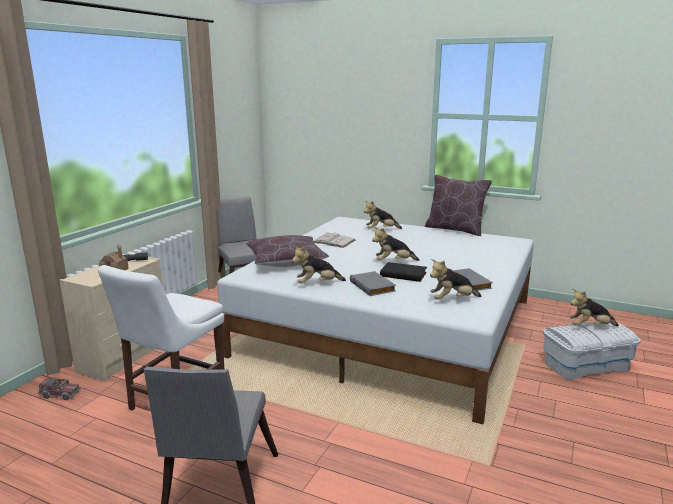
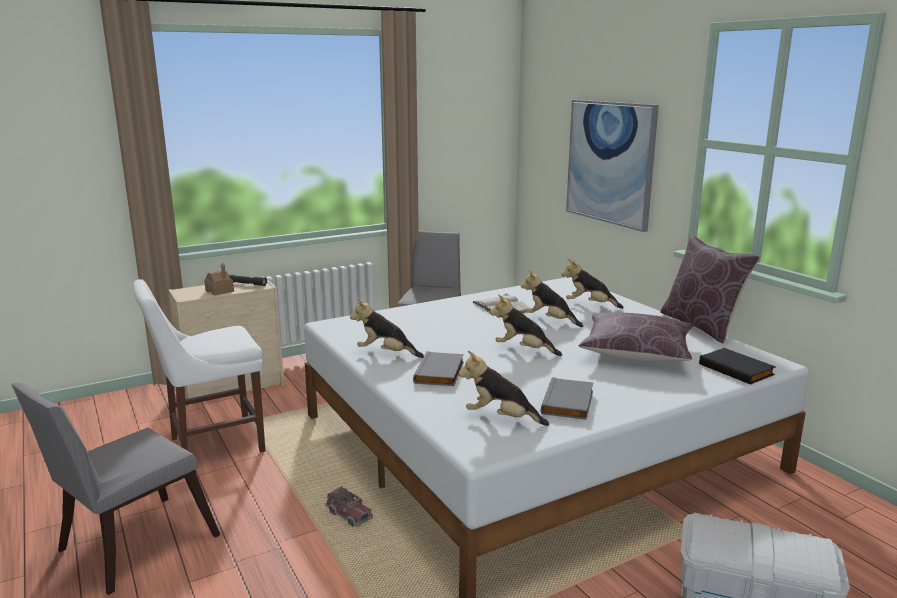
camera: 35 degrees right, 0 degrees up
(60, 394) = (146, 405): toy truck -> toy truck (349, 515)
(286, 261) = (403, 319): brown pillow -> brown pillow (636, 352)
(357, 133) = (610, 162): none -> picture
(404, 274) = (506, 368): black book -> black book (737, 369)
(590, 327) = (765, 536): plush toy -> plush toy (549, 321)

